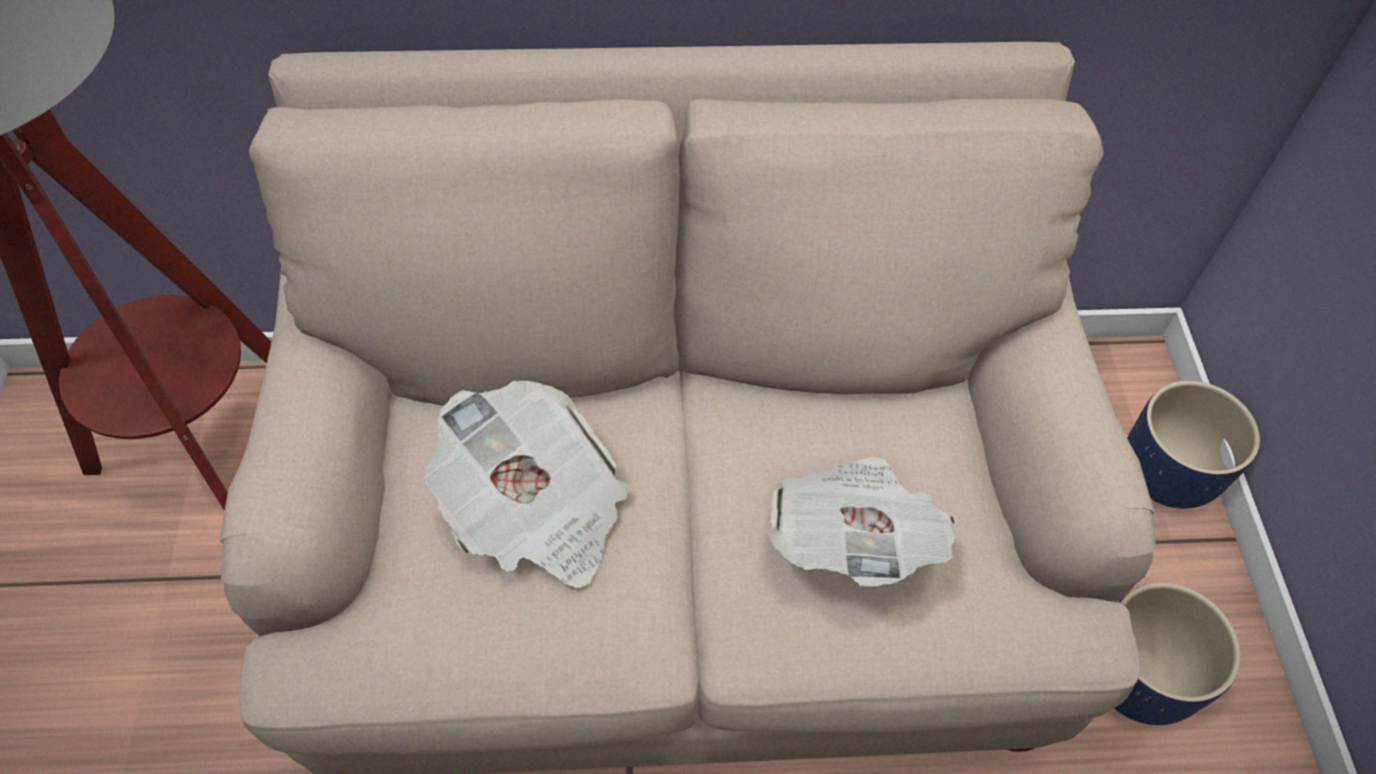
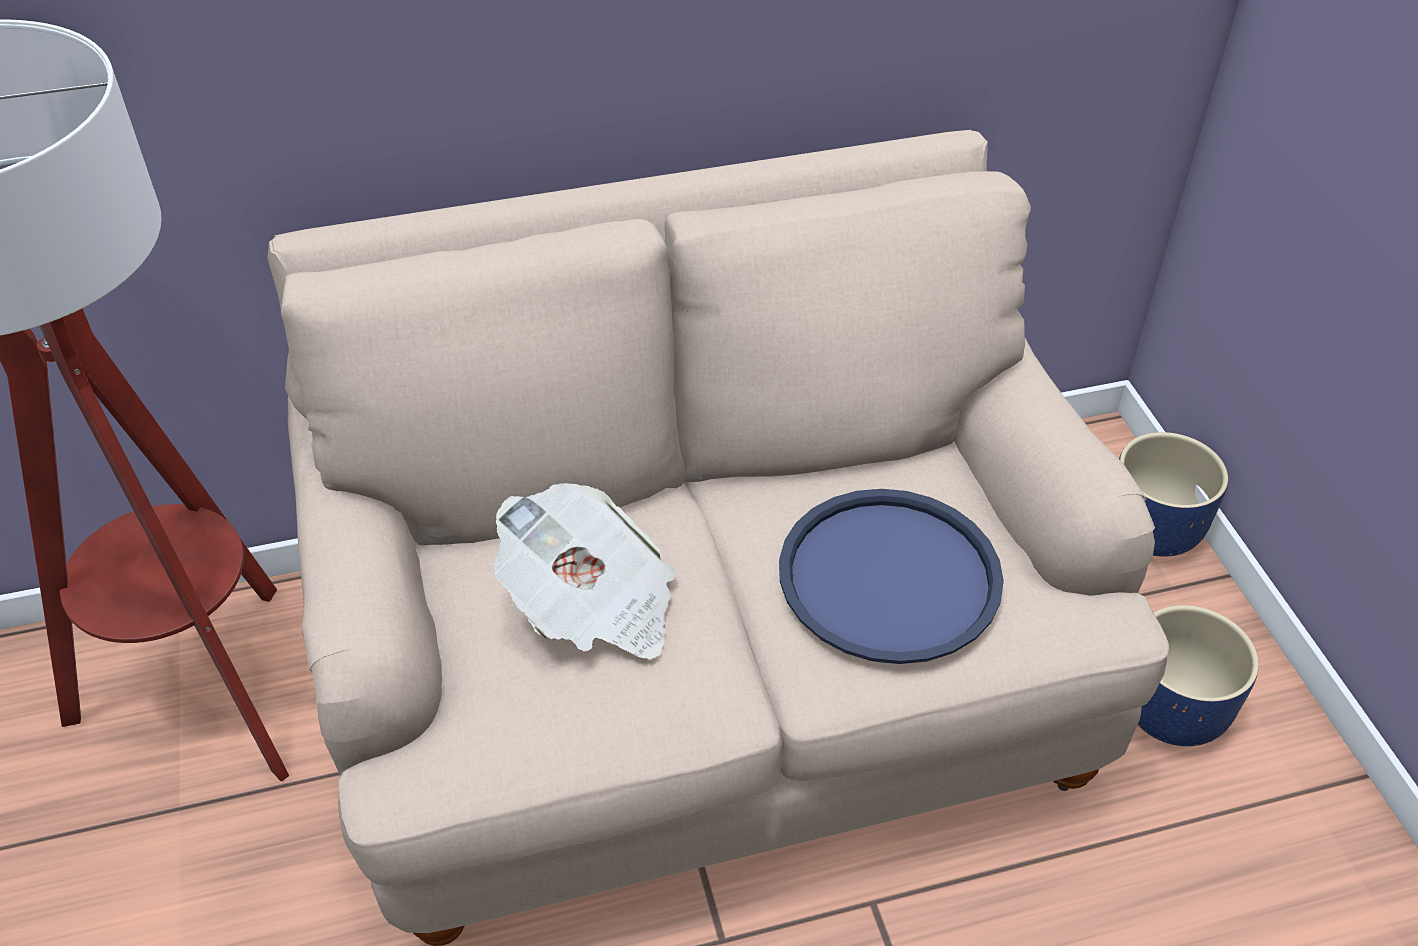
camera: 10 degrees left, 10 degrees down
(852, 538) = (889, 577): newspaper -> blue tray

